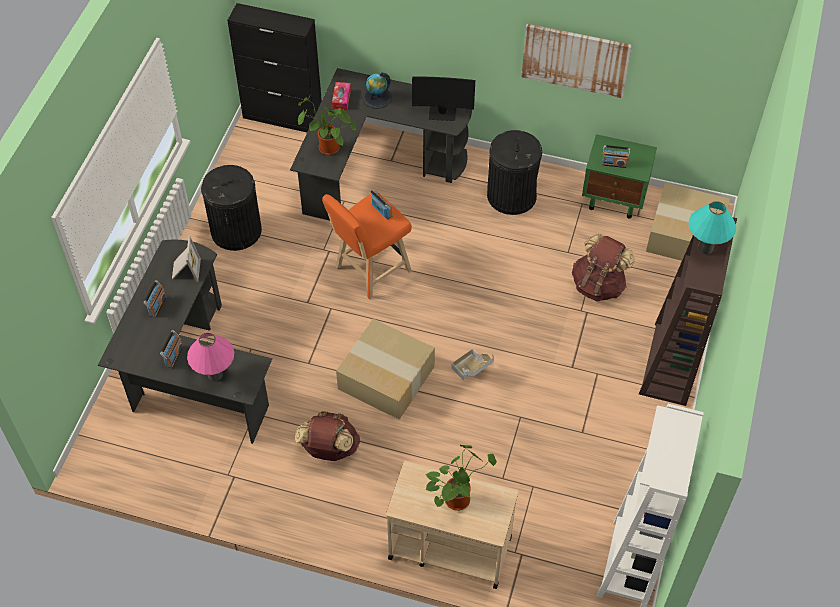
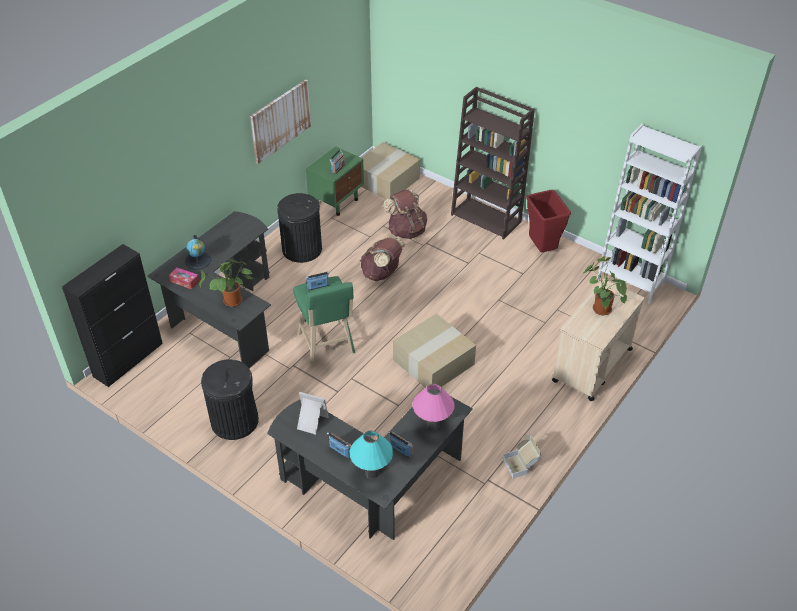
camera: 70 degrees left, 10 degrees down
(329, 449) = (485, 412): brown backpack -> brown backpack (382, 273)
(370, 271) = (327, 345): orange stool -> green stool
(442, 113) = (240, 229): monitor -> none
(472, 371) = (449, 313): cardboard box -> cardboard box (521, 464)
(642, 444) = (542, 249): none -> red trash can
(705, 248) = (477, 117): turquoise table lamp -> turquoise table lamp (372, 472)

